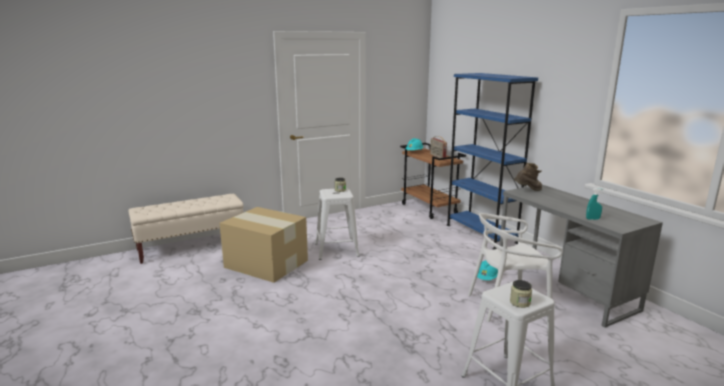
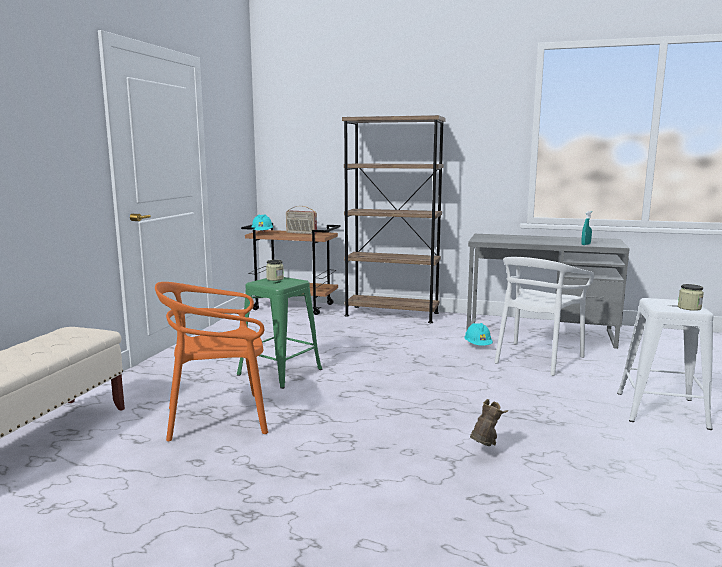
camera: 45 degrees left, 5 degrees down
(266, 263) = (218, 418): cardboard box -> orange chair
(336, 249) = (280, 372): white stool -> green stool
(481, 233) = (392, 314): blue bookcase -> brown bookcase
(528, 191) = (485, 238): brown boot -> brown boot (484, 449)

